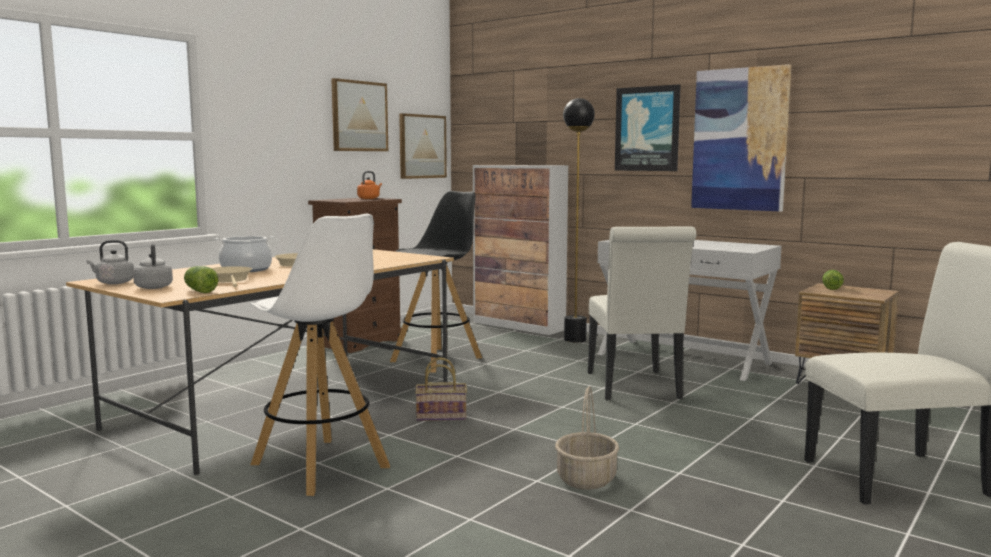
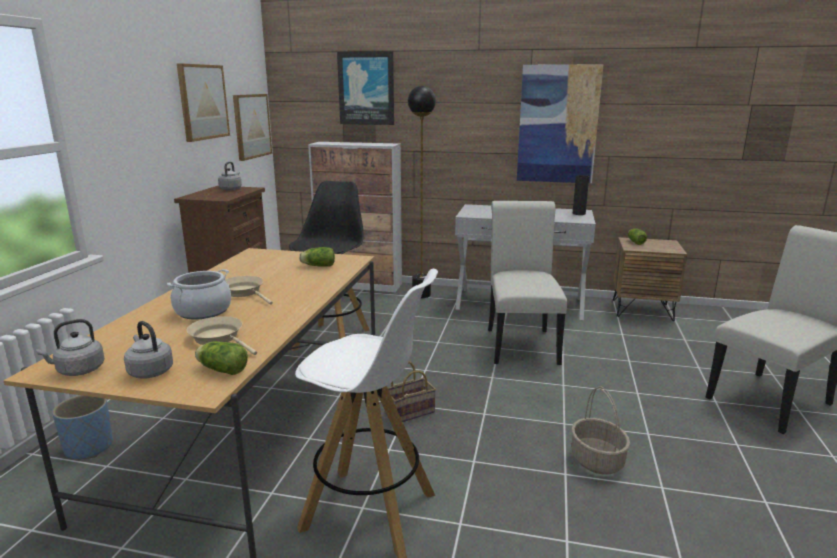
camera: 25 degrees left, 10 degrees up
(162, 393) = (89, 447): none -> blue planter
(369, 198) = (231, 189): orange kettle -> grey kettle
(388, 258) = (317, 266): none -> lettuce
(634, 388) = (521, 343): white chair -> white chair turned 150 degrees counterclockwise
(647, 129) = (475, 113): picture -> picture (366, 88)
(754, 246) = (579, 213): none -> black vase

